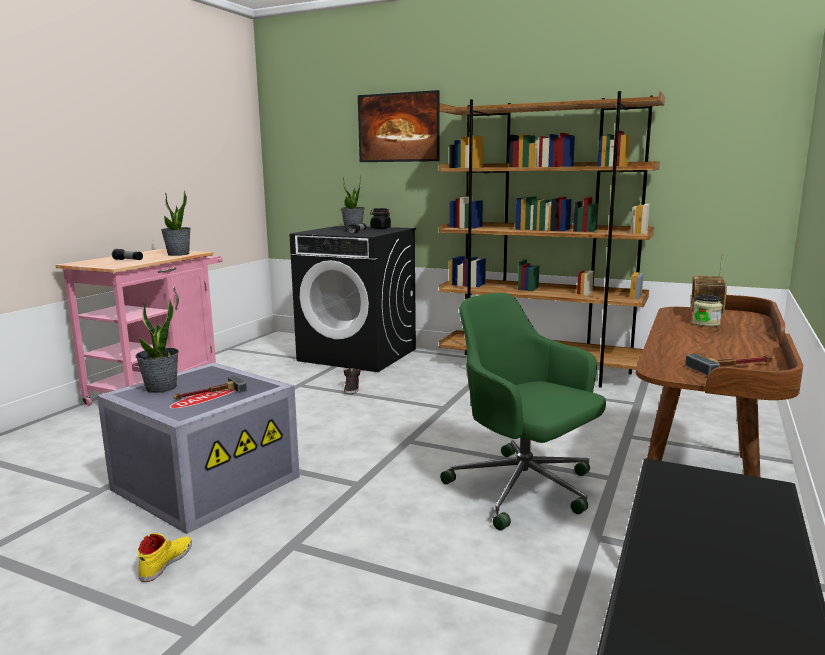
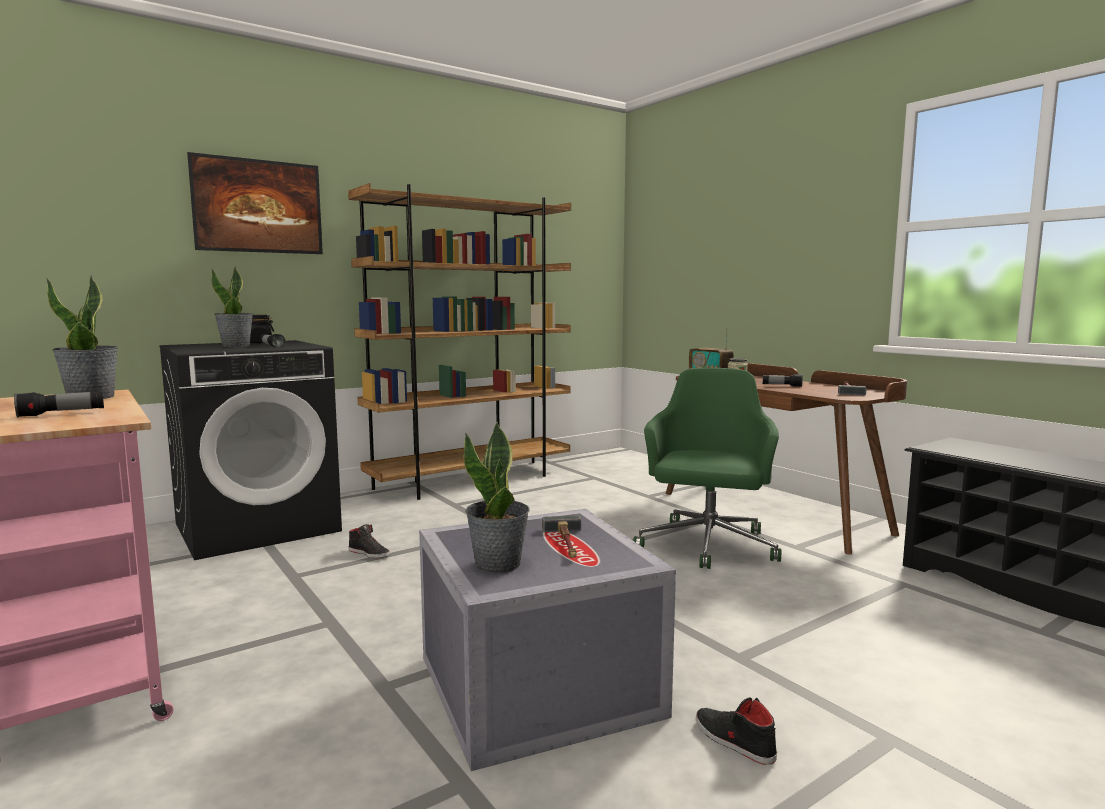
camera: 60 degrees left, 5 degrees down
(165, 562) = (733, 741): yellow shoe -> black shoe
(524, 489) = (707, 546): green office chair -> green office chair turned 120 degrees clockwise
(697, 341) = (782, 386): none -> flashlight

